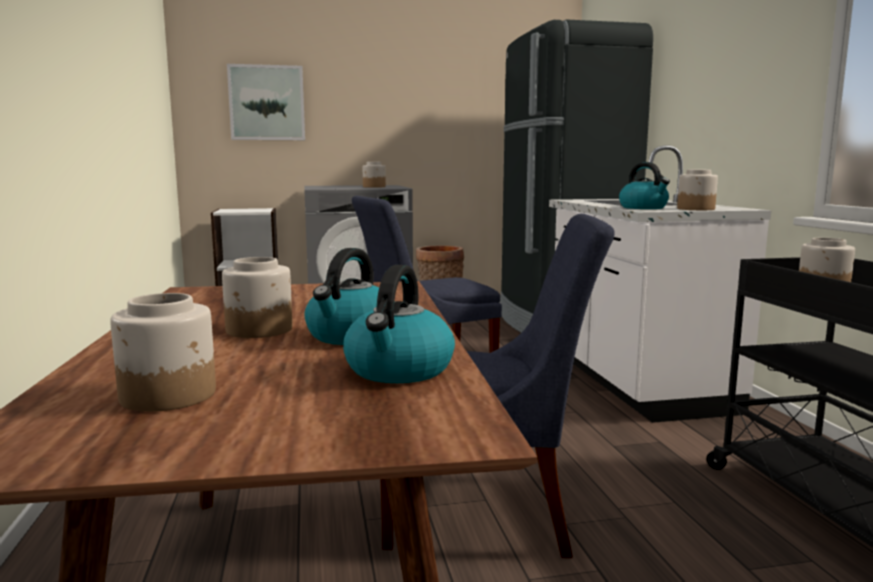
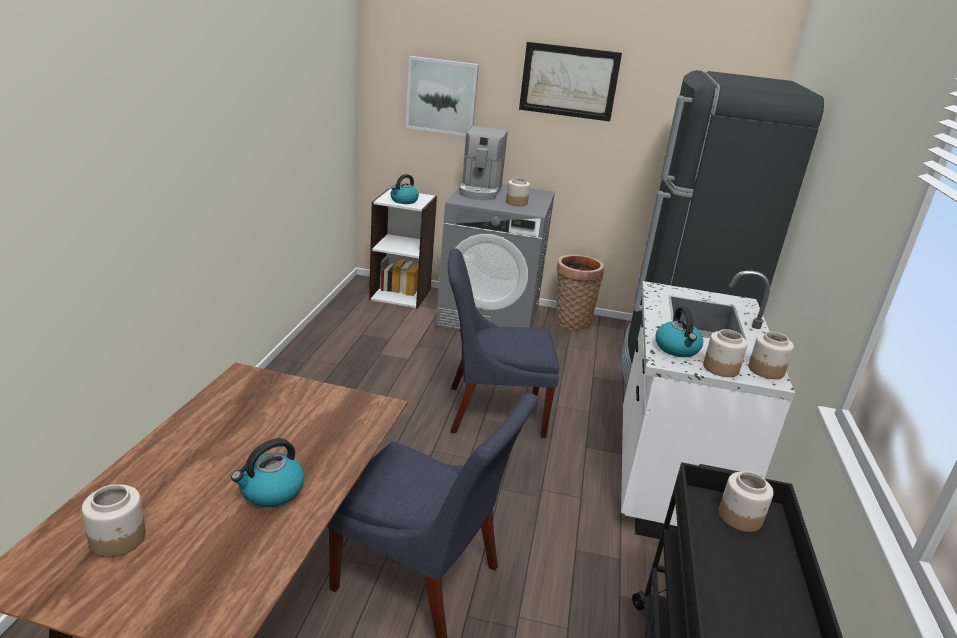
camera: 20 degrees right, 15 degrees up
(259, 330) = (228, 462): jar -> jar (766, 370)
(329, 186) = (480, 191): none -> coffee machine
(394, 75) = (569, 81): none -> picture
(399, 370) = (251, 553): kettle -> kettle (403, 201)

